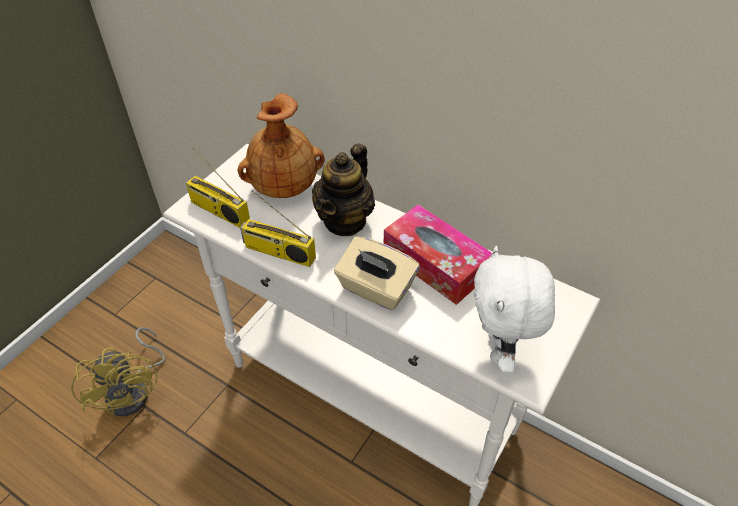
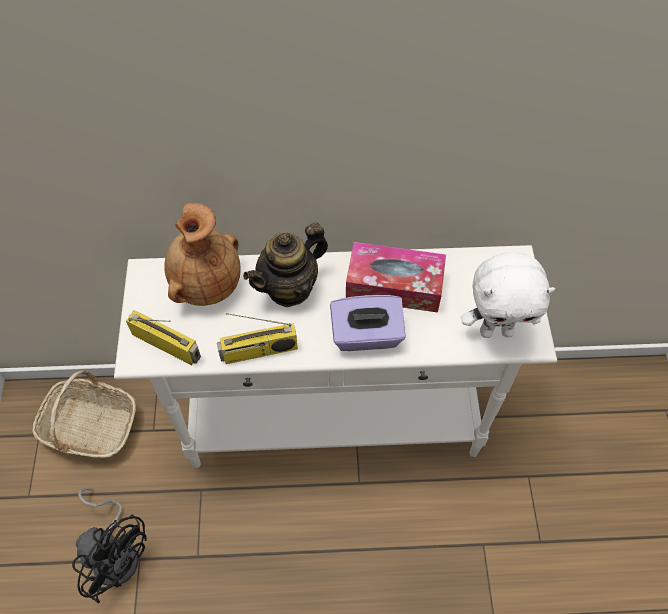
camera: 35 degrees left, 10 degrees up
(134, 391) = (116, 552): yellow fan -> black fan
(191, 292) = (90, 427): none -> basket
(218, 211) = (167, 344): radio -> radio turned 150 degrees counterclockwise
(345, 220) = (289, 288): teapot -> teapot turned 60 degrees clockwise
(375, 289) = (366, 336): beige tissue box -> purple tissue box
(500, 350) = (496, 331): white plush toy -> white plush toy turned 60 degrees counterclockwise

